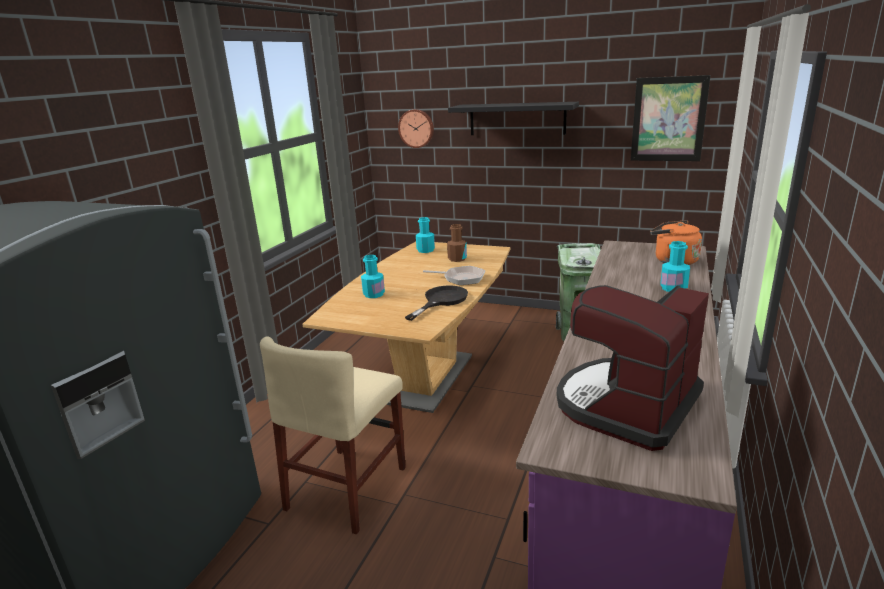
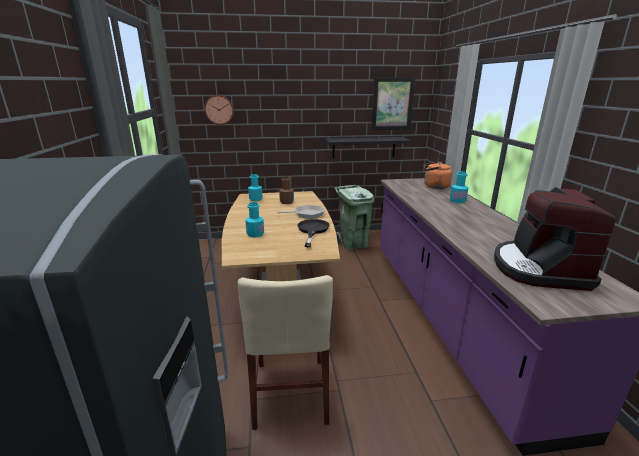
camera: 30 degrees left, 0 degrees up
(517, 119) = (297, 103): black shelf -> black shelf (363, 147)

